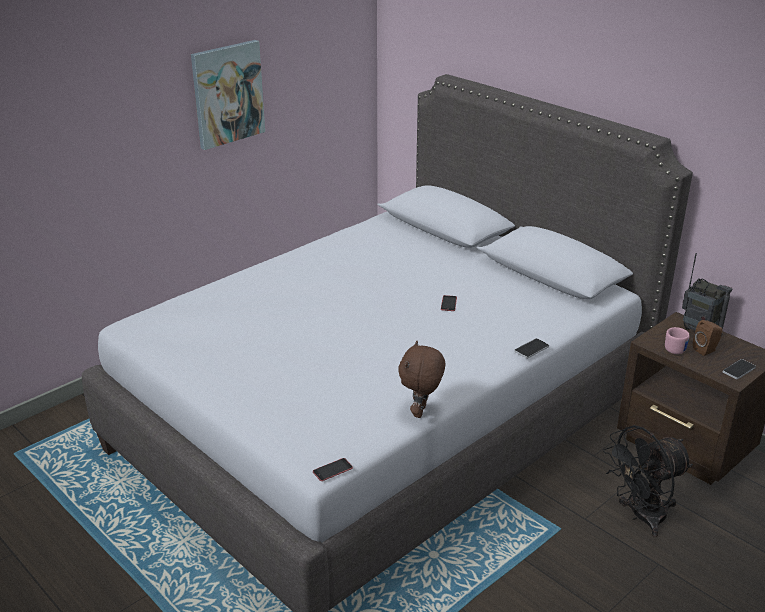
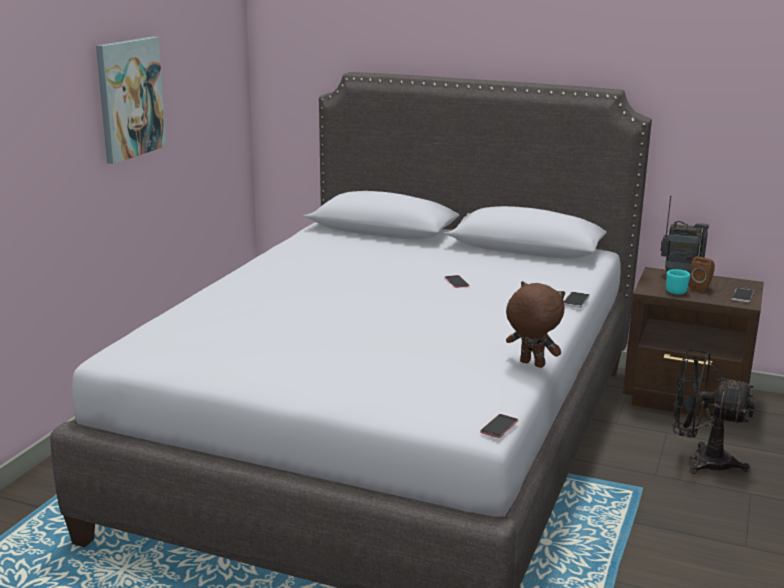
camera: 25 degrees left, 10 degrees down
(421, 412) = (531, 364): brown plush toy -> brown plush toy turned 135 degrees clockwise
(640, 517) = (701, 460): black fan -> black fan turned 75 degrees clockwise
(675, 348) = (675, 291): pink mug -> turquoise mug

